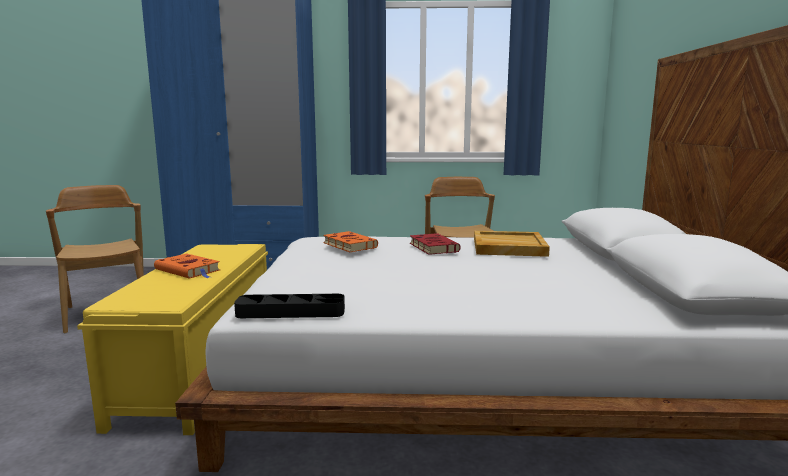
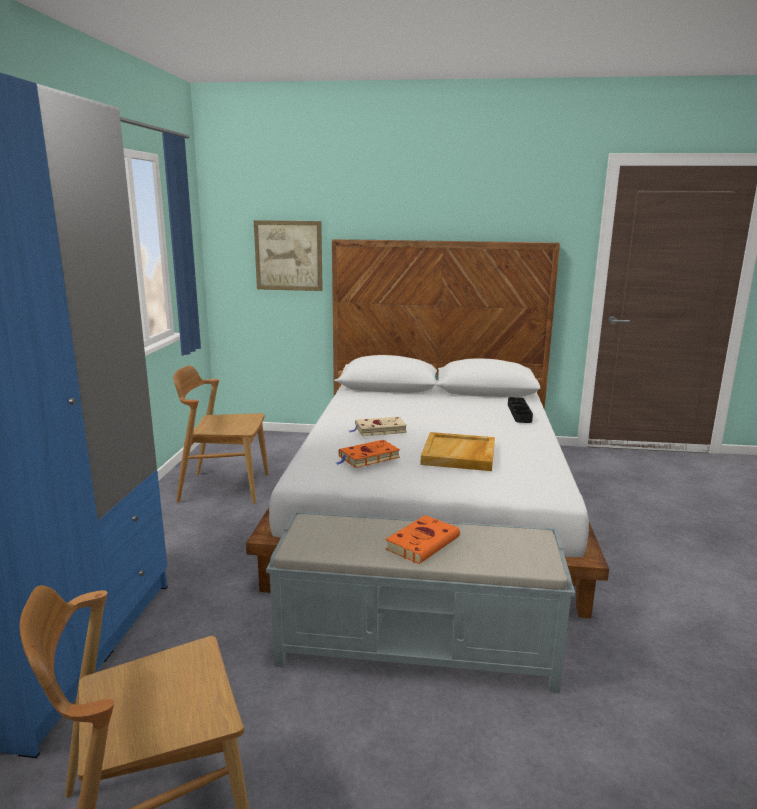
camera: 85 degrees left, 5 degrees up
(201, 368) = (418, 647): yellow bench -> grey bench
(291, 312) = (558, 480): black tray -> black tray (519, 413)
(432, 247) = (379, 430): red book -> beige book
(508, 247) = (379, 409): beige tray -> beige tray (459, 455)
(642, 86) = (288, 255): none -> picture

